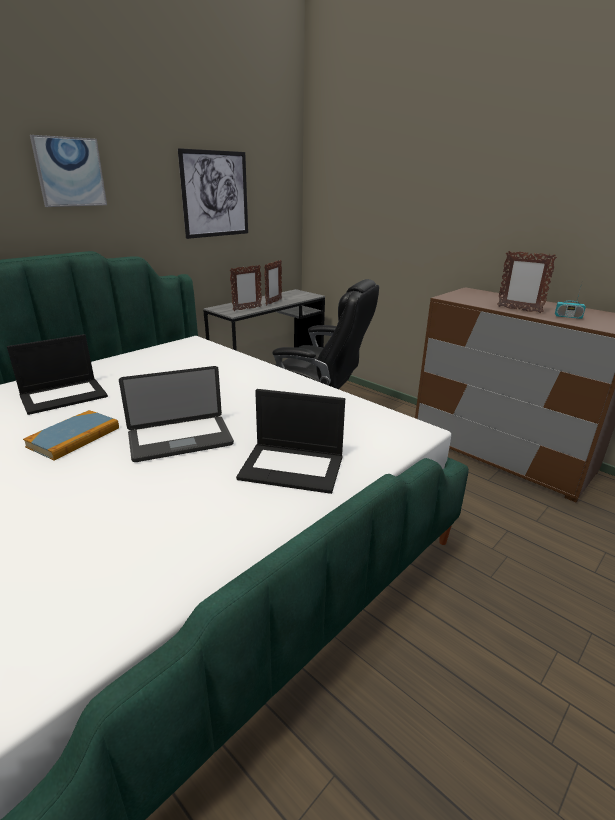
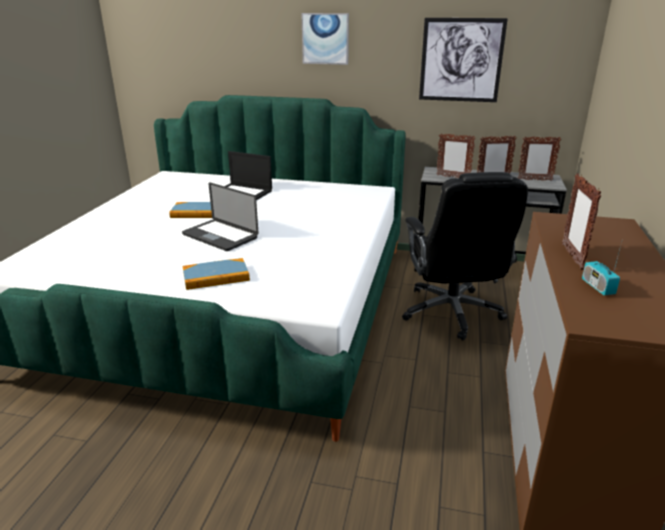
camera: 60 degrees right, 0 degrees up
(293, 467) = (216, 277): laptop -> book
(294, 295) = (534, 180): none -> picture frame

